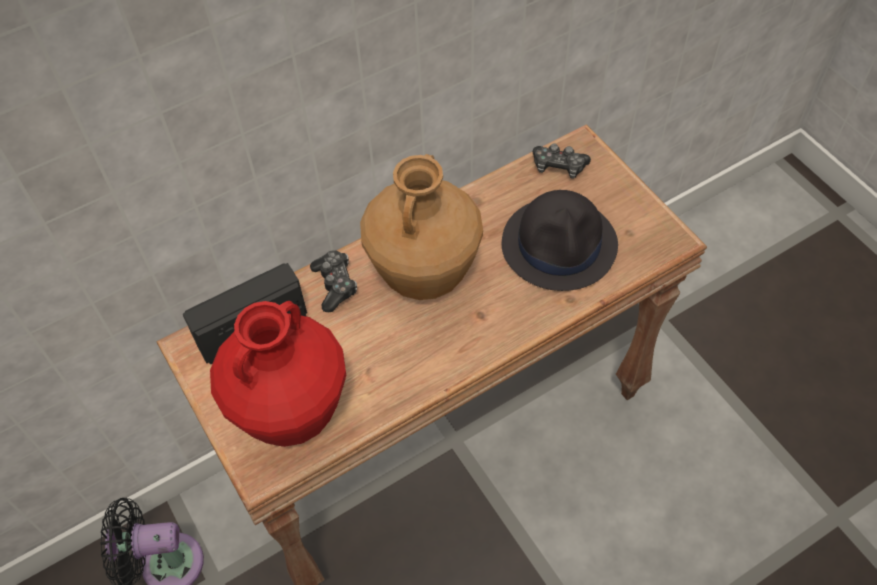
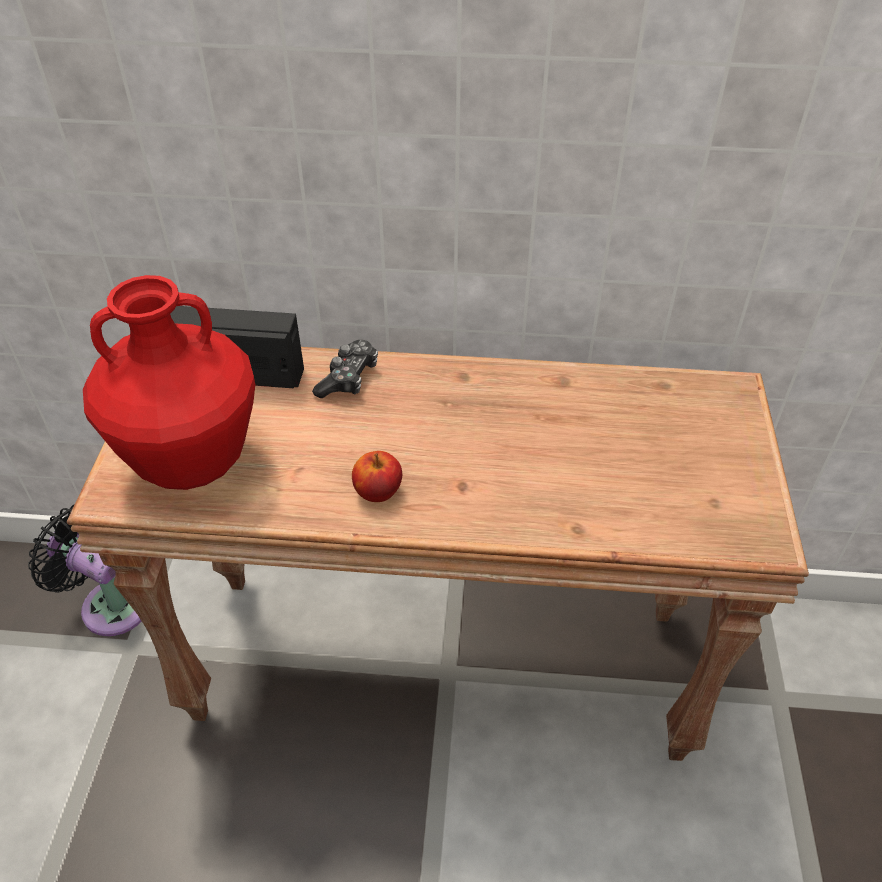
camera: 35 degrees right, 10 degrees down
(424, 275) = (442, 417): brown vase -> none
(433, 353) = (378, 492): none -> apple
(558, 166) = (688, 396): game controller -> none
(560, 244) = (618, 469): black hat -> none

